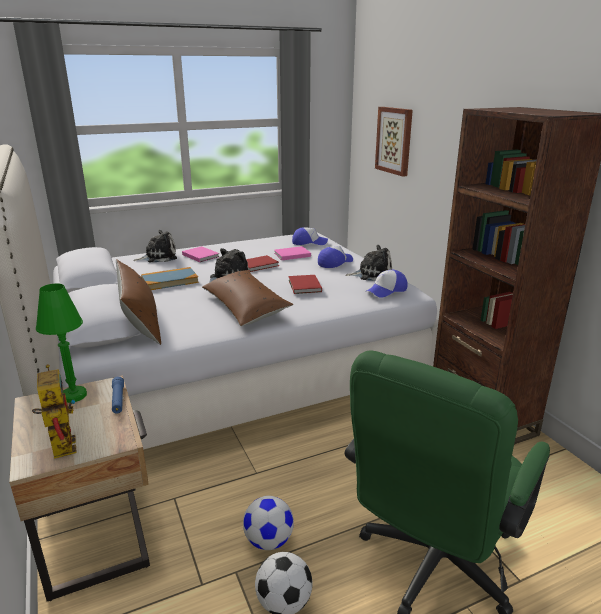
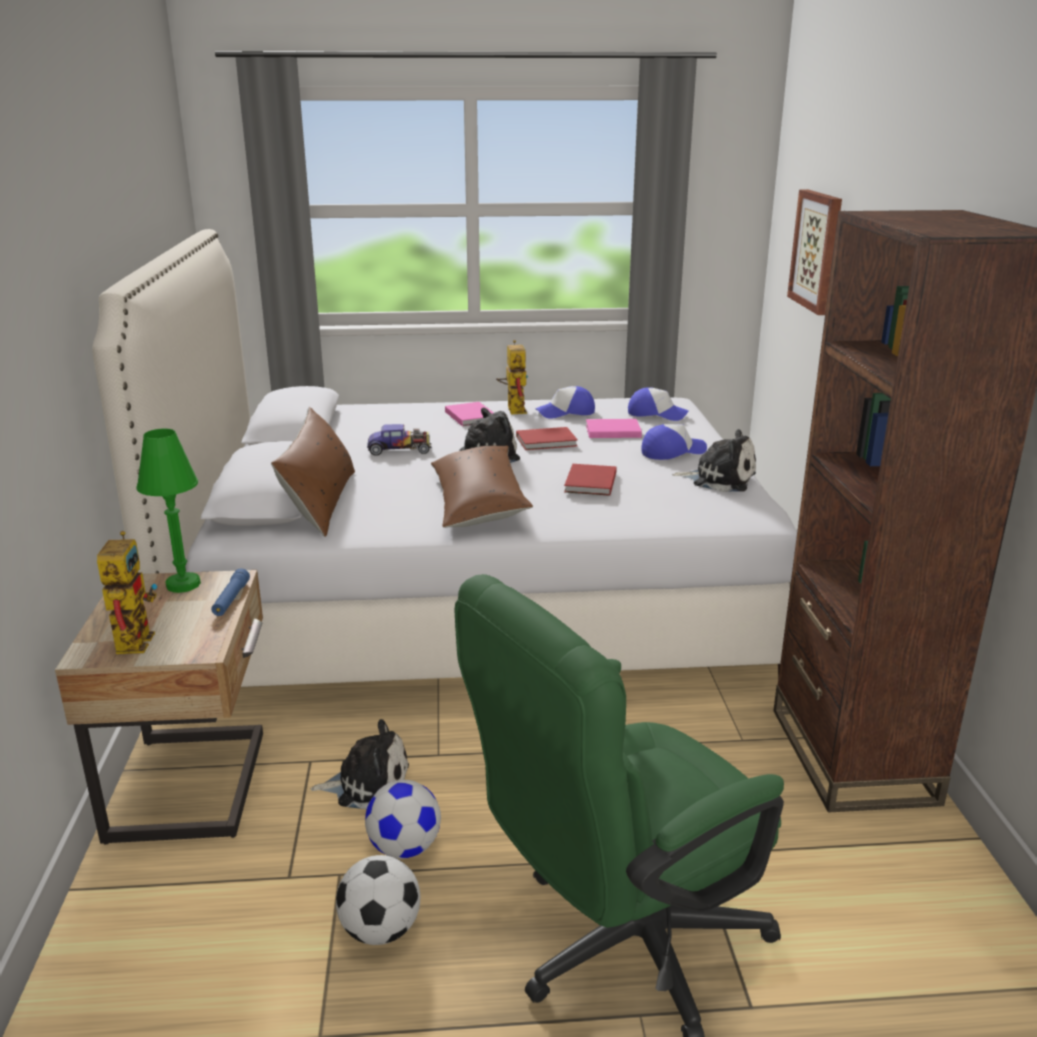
camera: 20 degrees right, 0 degrees up
(158, 257) = (409, 411): plush toy -> plush toy (368, 784)
(170, 281) = (399, 449): book -> toy car
(223, 248) = (513, 408): none -> toy robot
(386, 290) = (720, 508): cap -> cap (566, 412)

